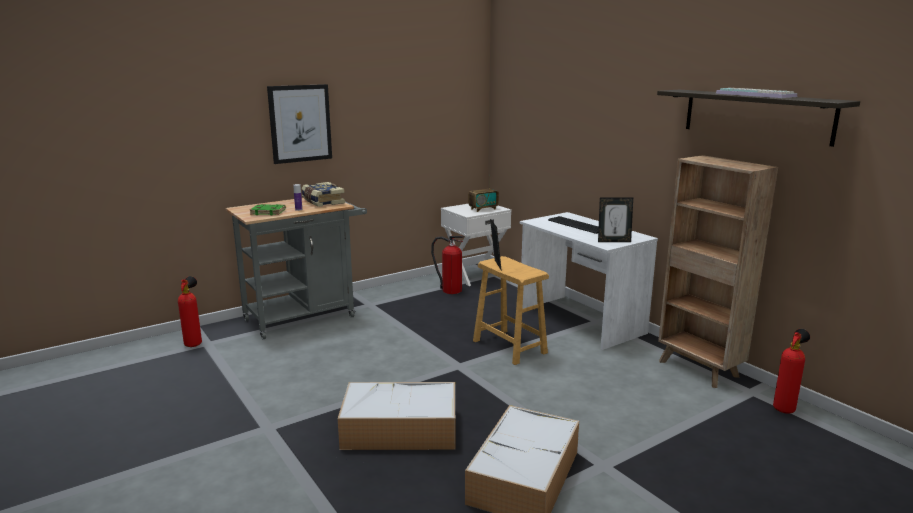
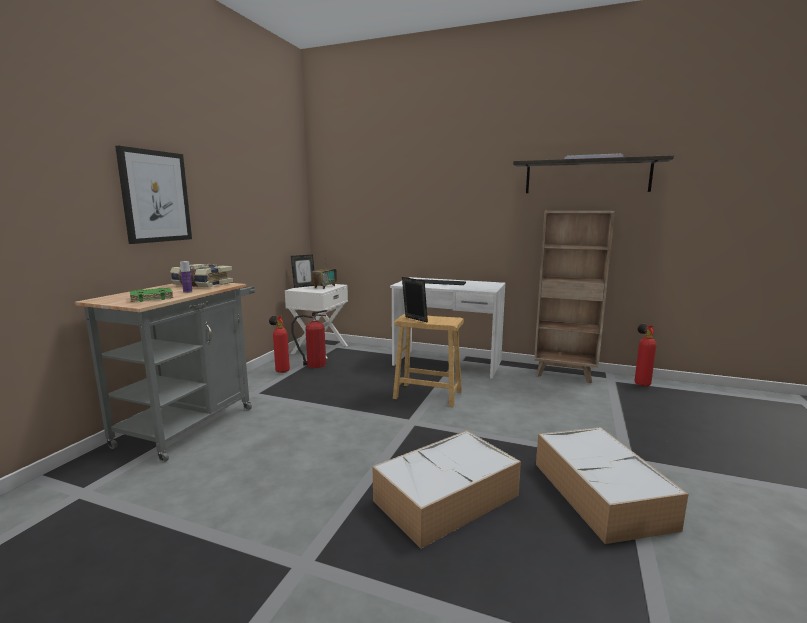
camera: 35 degrees left, 5 degrees down
(194, 343) = (58, 499): fire extinguisher -> fire extinguisher (281, 370)
(613, 241) = (486, 287): picture frame -> picture frame (304, 286)

